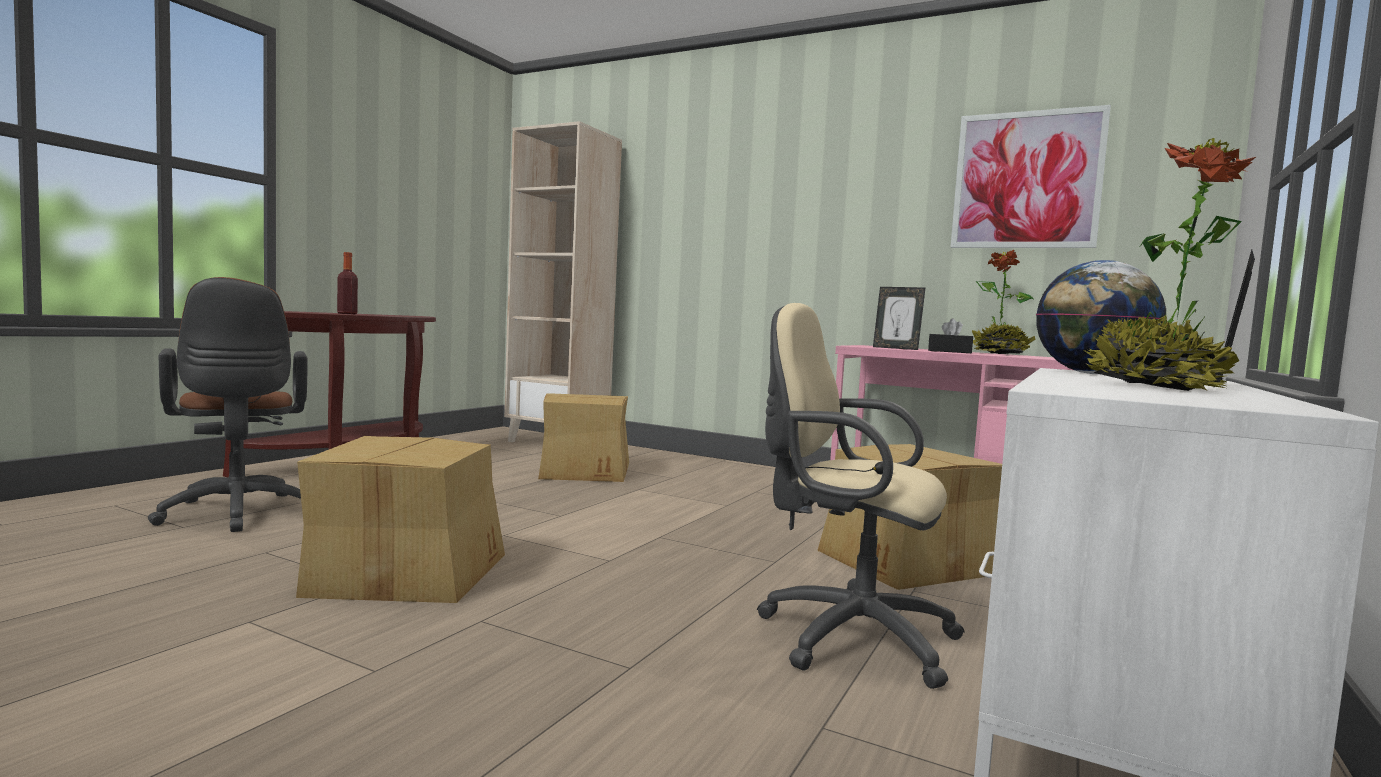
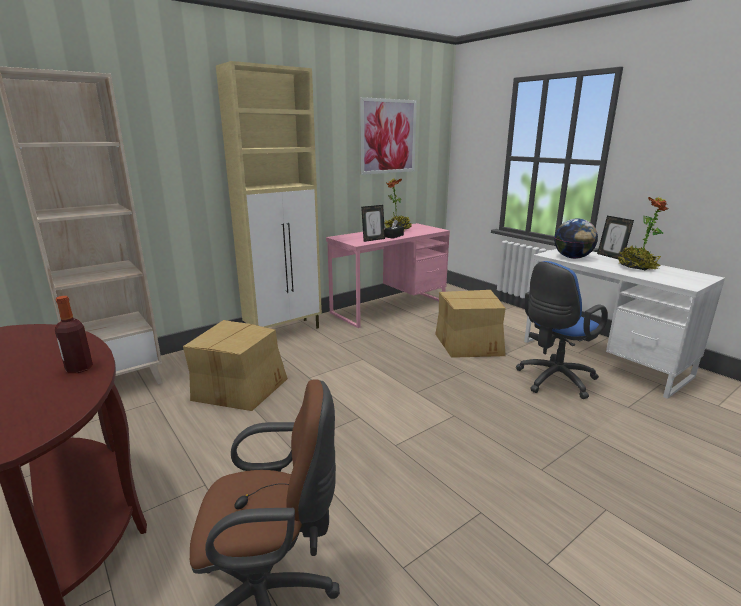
camera: 65 degrees left, 15 degrees up
(405, 572) = (462, 492): cardboard box -> none
(751, 469) = (284, 331): none -> beige cabinet
(846, 636) = (553, 381): beige office chair -> blue office chair

